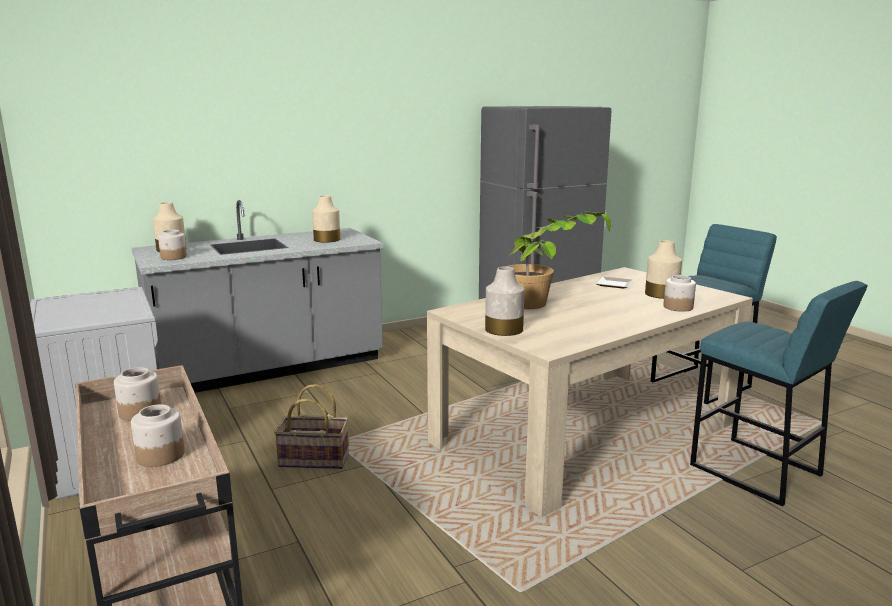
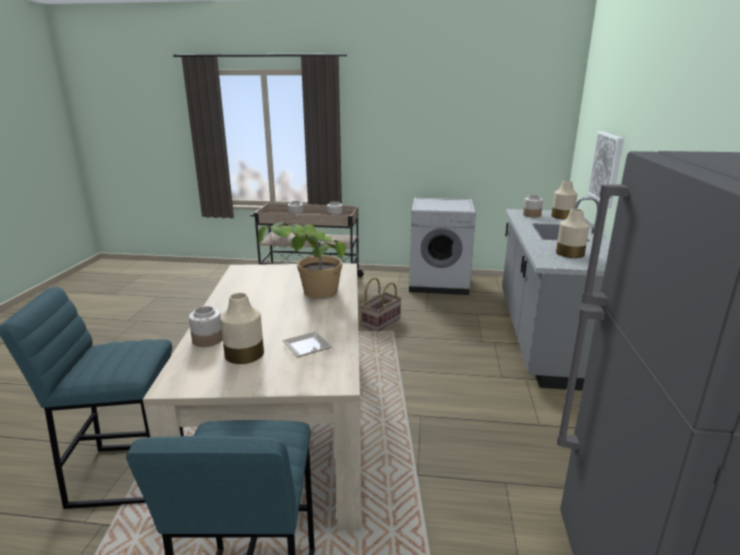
camera: 125 degrees right, 5 degrees up
(197, 173) = (606, 168): none -> picture
(503, 329) = (288, 269): beige vase -> none

